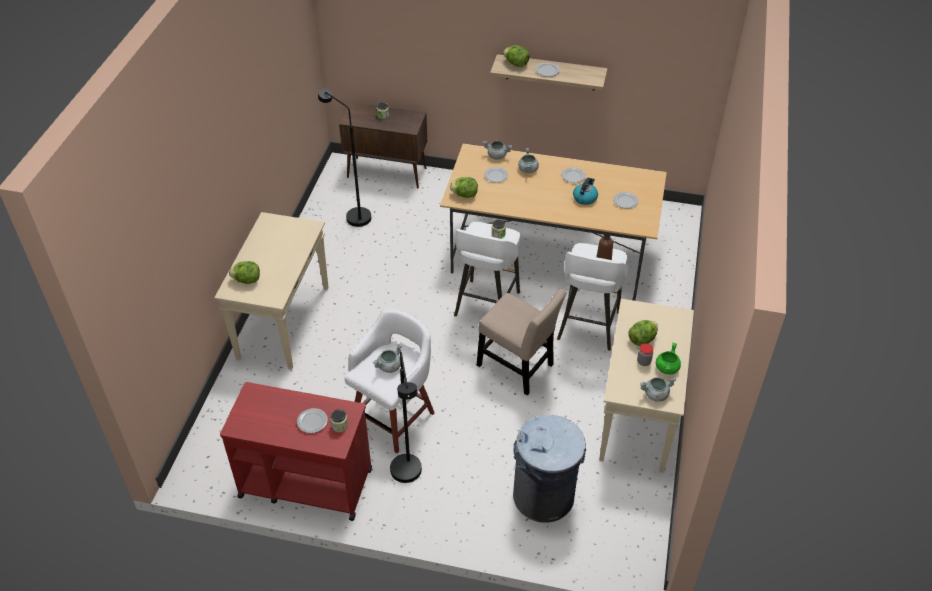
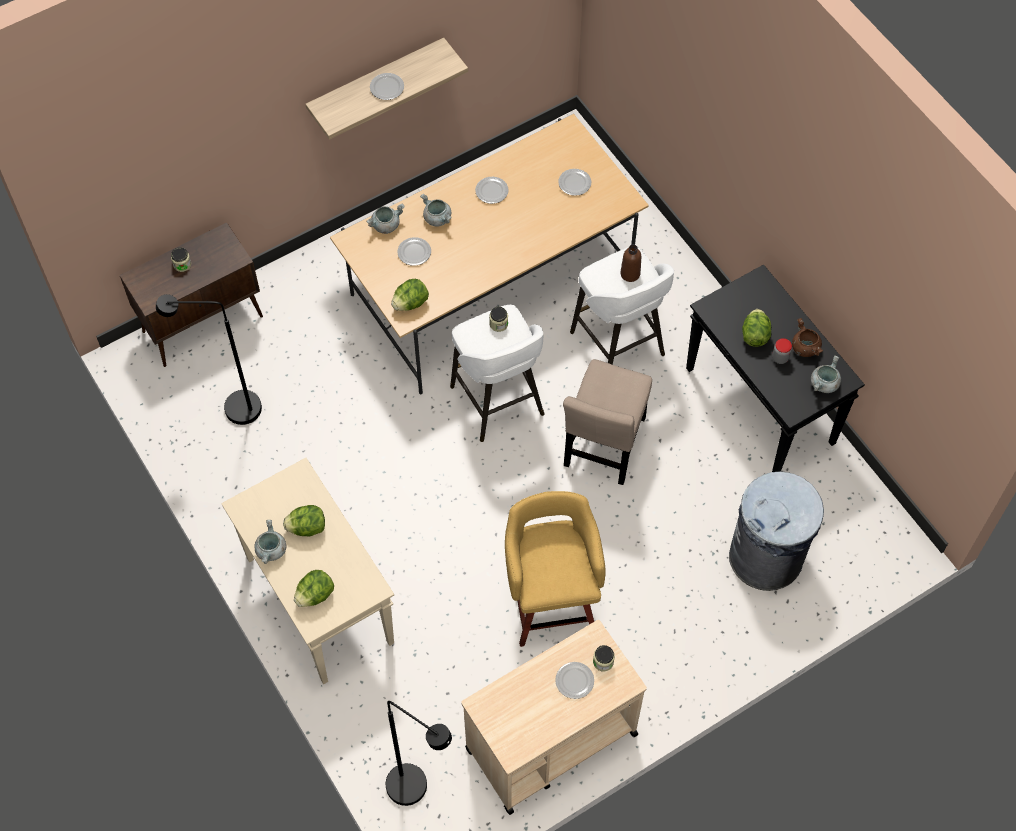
camera: 45 degrees left, 15 degrees up
(305, 482) = (550, 741): red cart -> beige cart
(389, 367) = (557, 561): grey cooking pot -> grey cooking pot (271, 551)
(394, 416) = (552, 600): white stool -> yellow stool
(408, 477) = (634, 648): black floor lamp -> black floor lamp (417, 791)
(516, 64) = (343, 103): lettuce -> lettuce (307, 527)
(518, 367) = (604, 446): beige chair -> beige chair turned 120 degrees clockwise
(585, 198) = (532, 210): kettle -> none
(638, 418) = (761, 406): beige console table -> black console table
(667, 368) = (805, 348): green cooking pot -> brown cooking pot

